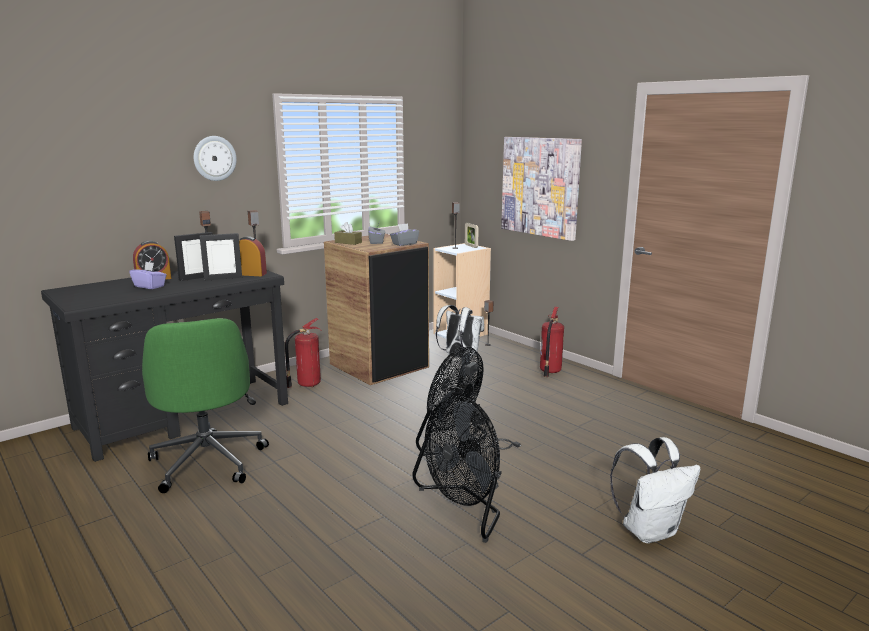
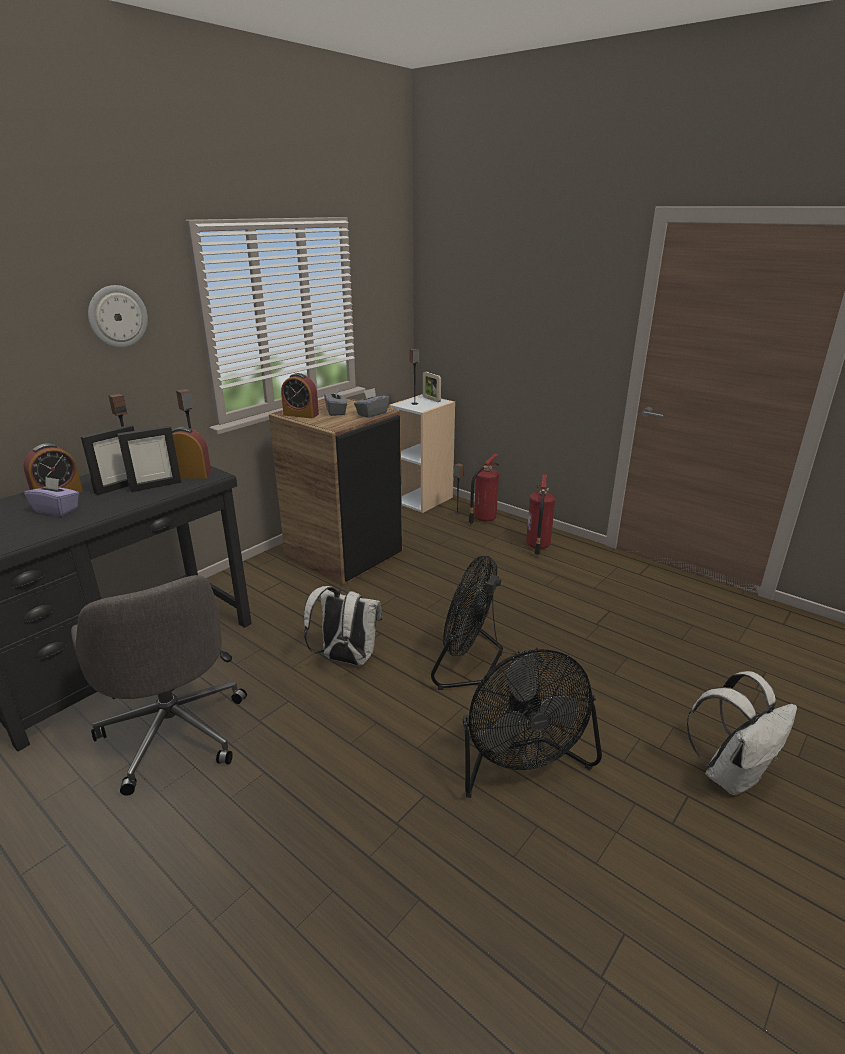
camera: 10 degrees left, 10 degrees up
(208, 463) = (175, 734): green office chair -> grey office chair
(307, 384) = (266, 591): fire extinguisher -> fire extinguisher (483, 519)
(348, 242) = (301, 414): brown tissue box -> alarm clock
(459, 357) = (431, 533): white backpack -> white backpack (346, 659)
(466, 504) = (515, 762): black fan -> black fan turned 60 degrees counterclockwise
(540, 186) = (519, 331): picture -> none

